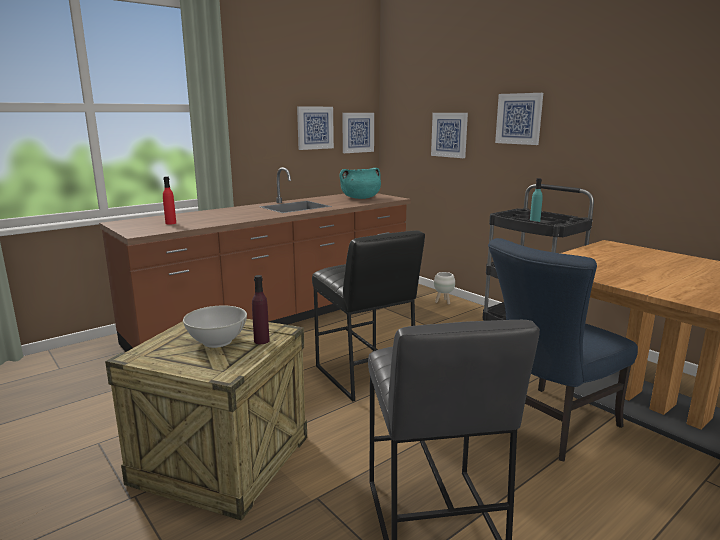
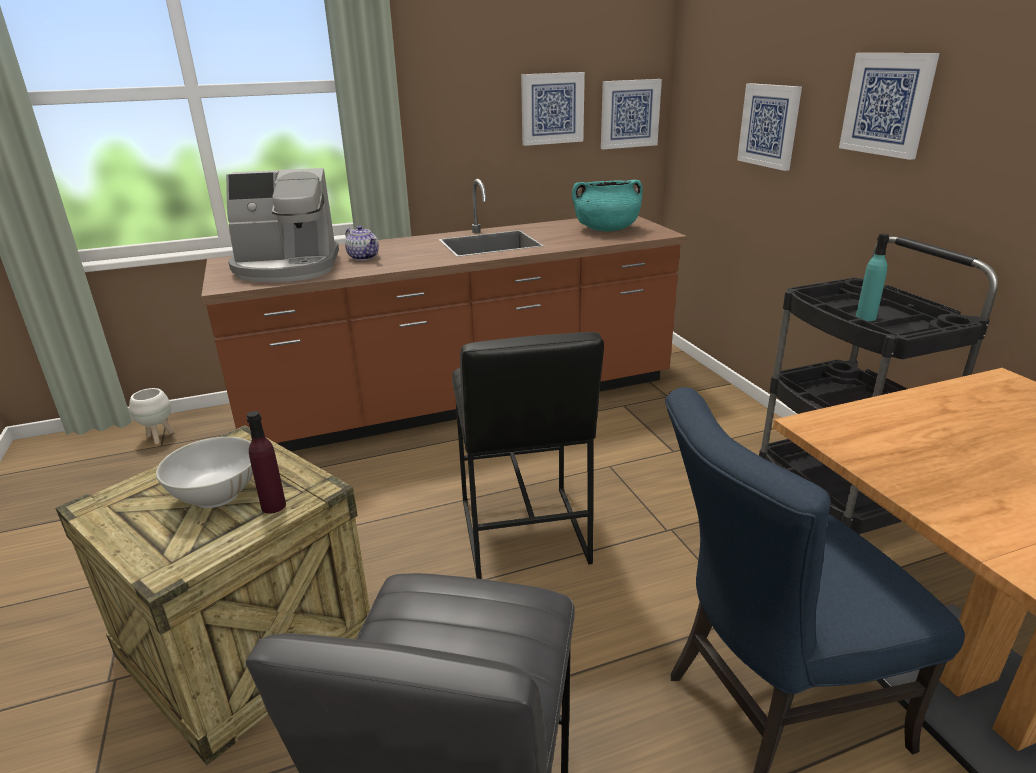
camera: 20 degrees right, 10 degrees up
(170, 223) = (287, 267): red bottle -> coffee machine
(219, 216) = (364, 257): none -> teapot
(443, 302) = (725, 407): white planter -> white planter (159, 438)

